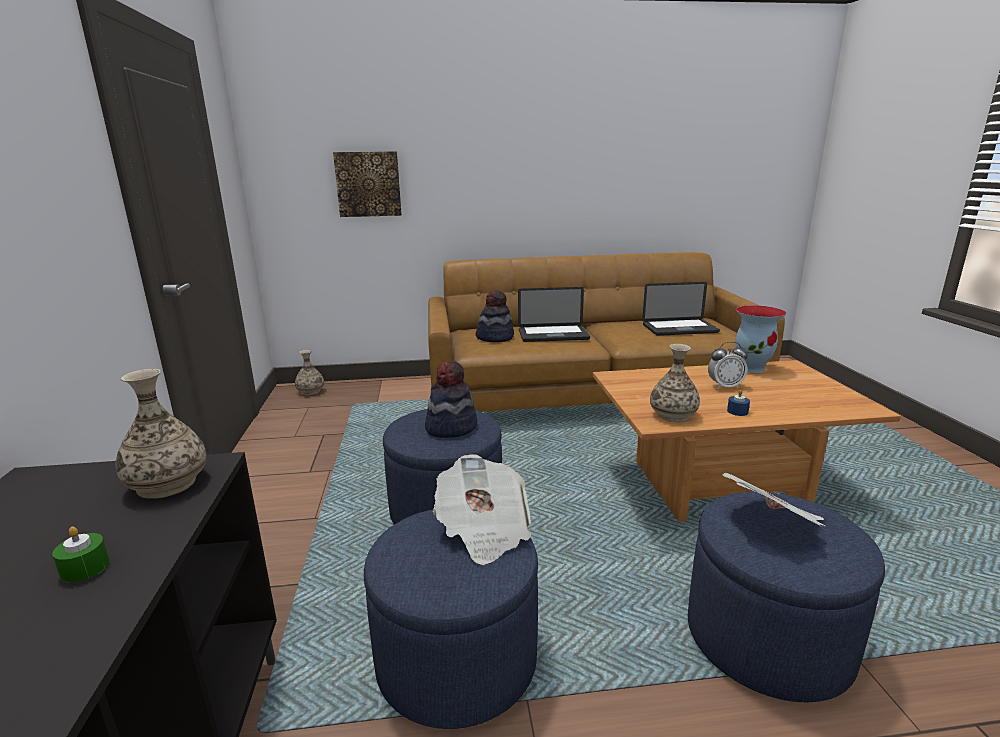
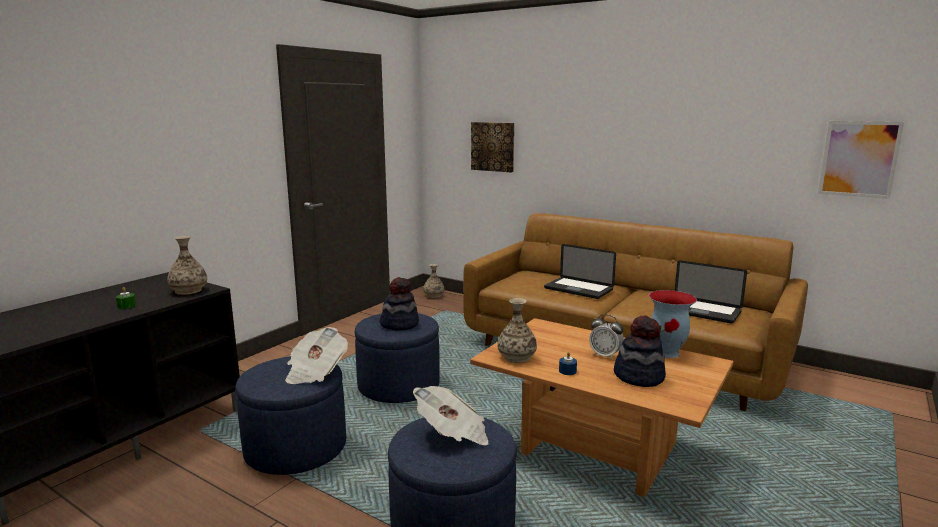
camera: 40 degrees right, 5 degrees down
(495, 337) = (532, 280): hat -> hat (639, 376)
(743, 173) = (859, 159): none -> picture

